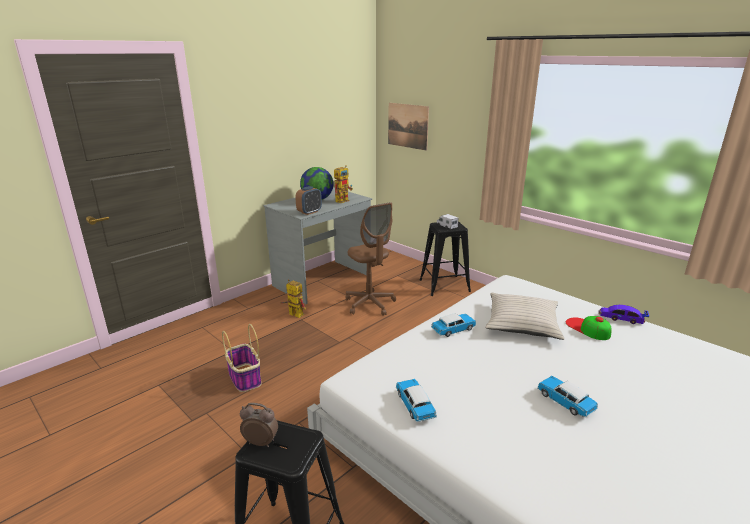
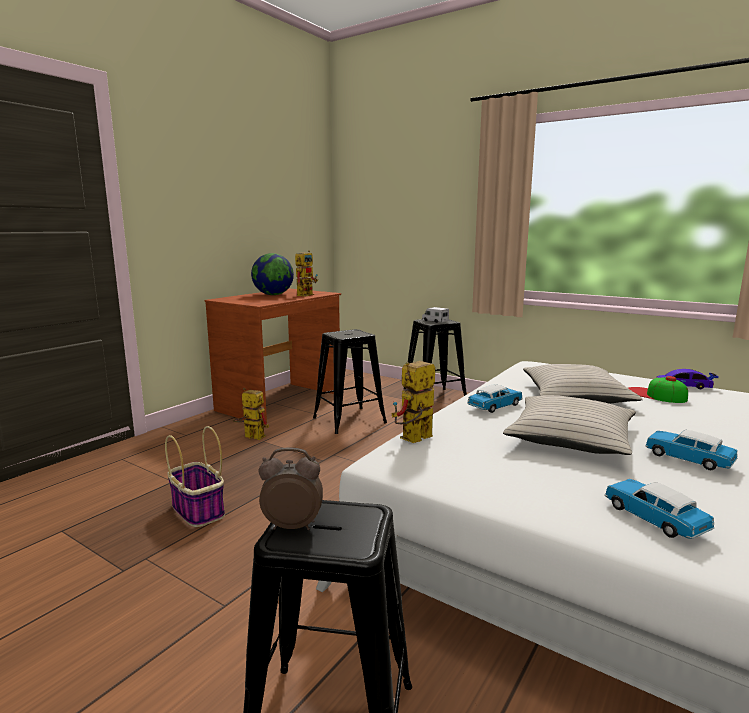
camera: 10 degrees left, 10 degrees down
(309, 212) = (268, 302): alarm clock -> none
(323, 281) = (281, 403): grey desk -> brown desk
(370, 304) = (349, 420): brown office chair -> black stool
(378, 360) = (413, 440): none -> toy robot
(407, 126) = (374, 215): picture -> none
(414, 405) = (493, 480): toy car -> toy car (654, 519)
(491, 370) = (570, 438): none -> beige pillow

